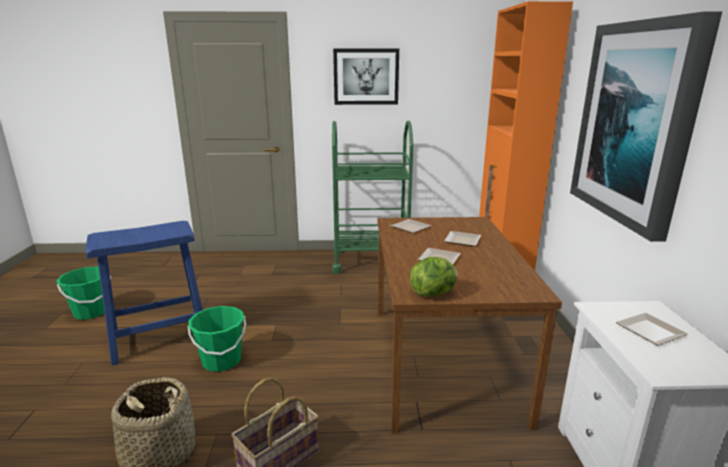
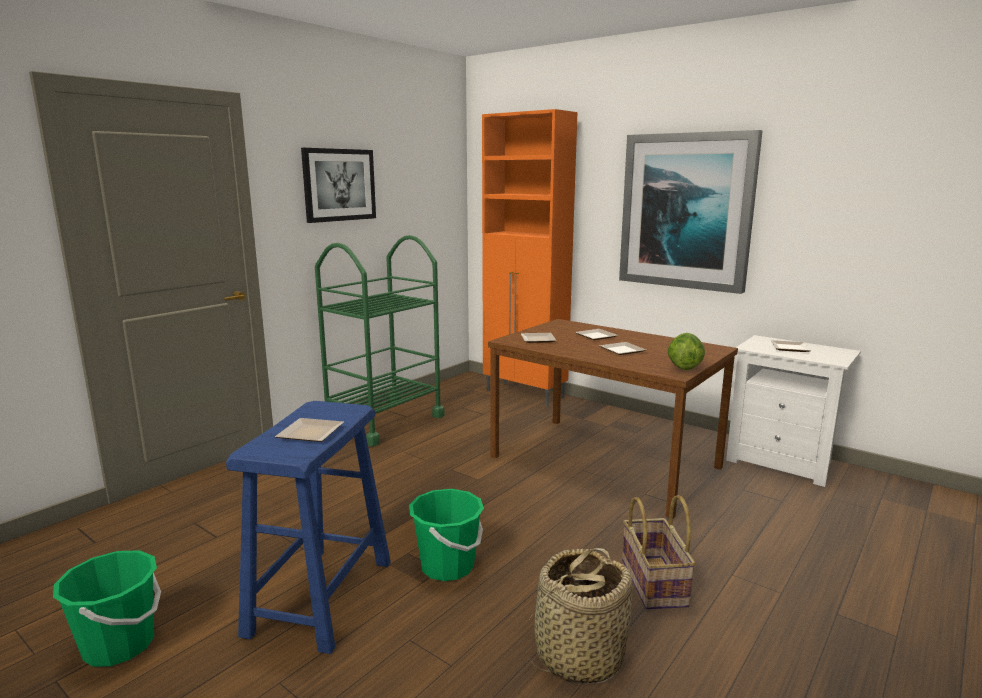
camera: 50 degrees left, 5 degrees down
(132, 237) = (311, 434): none -> plate

